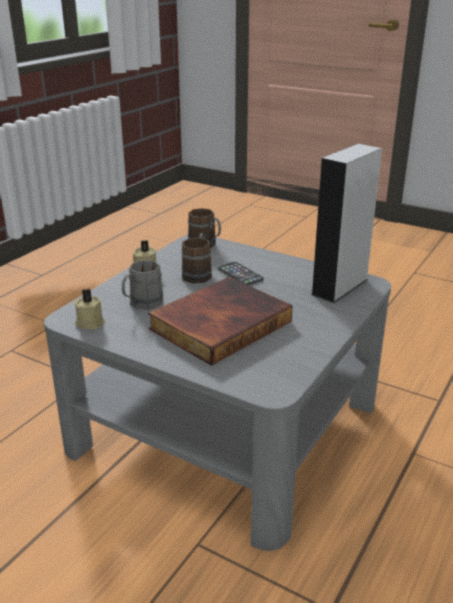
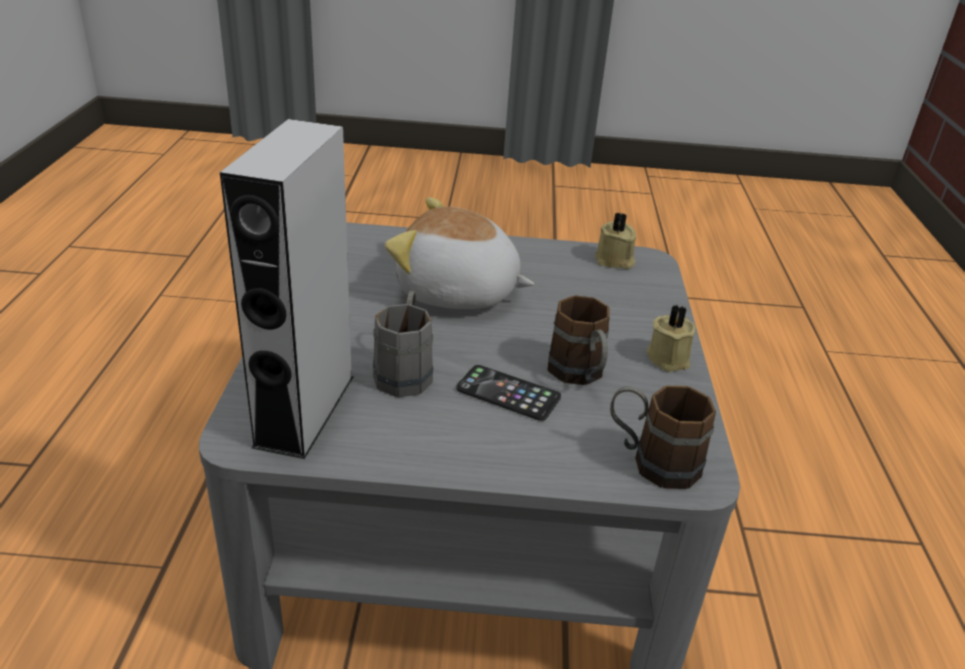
camera: 150 degrees right, 5 degrees up
(141, 305) = (588, 296): grey mug -> grey mug (405, 370)
(219, 324) = (457, 293): book -> plush toy

